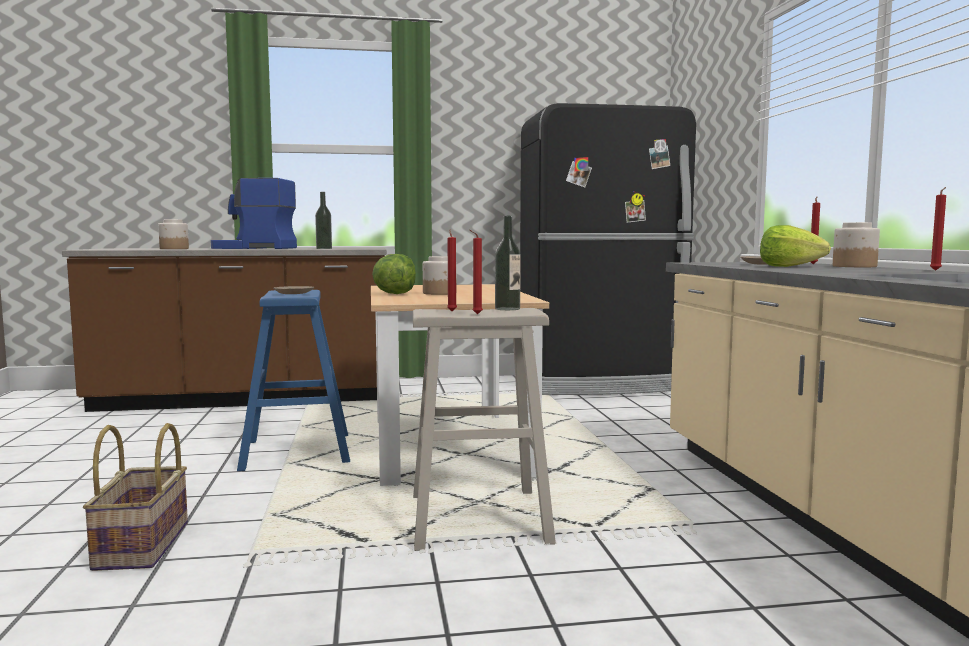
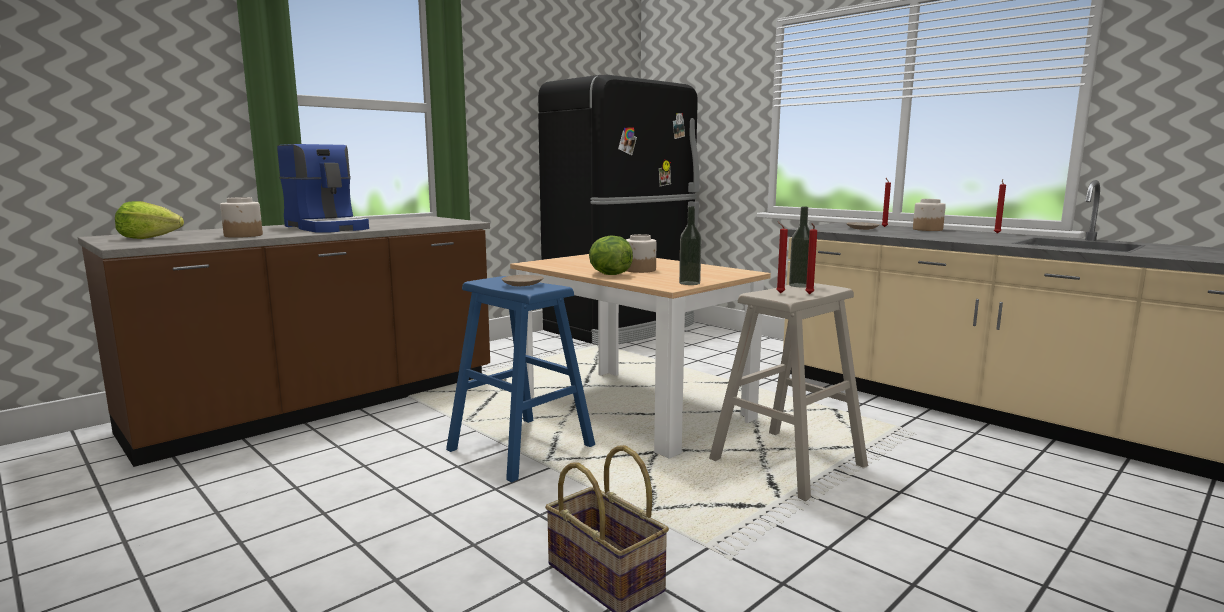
camera: 35 degrees left, 5 degrees up
(254, 248) = (328, 227): coffee machine -> coffee machine turned 105 degrees counterclockwise
(324, 248) = (423, 225): bottle -> bottle (689, 283)
(789, 266) = (900, 232): lettuce -> lettuce (149, 238)

